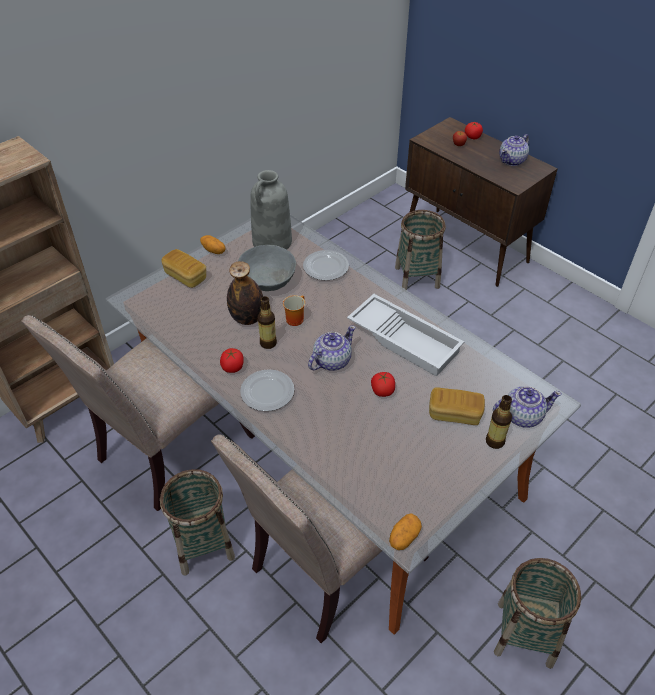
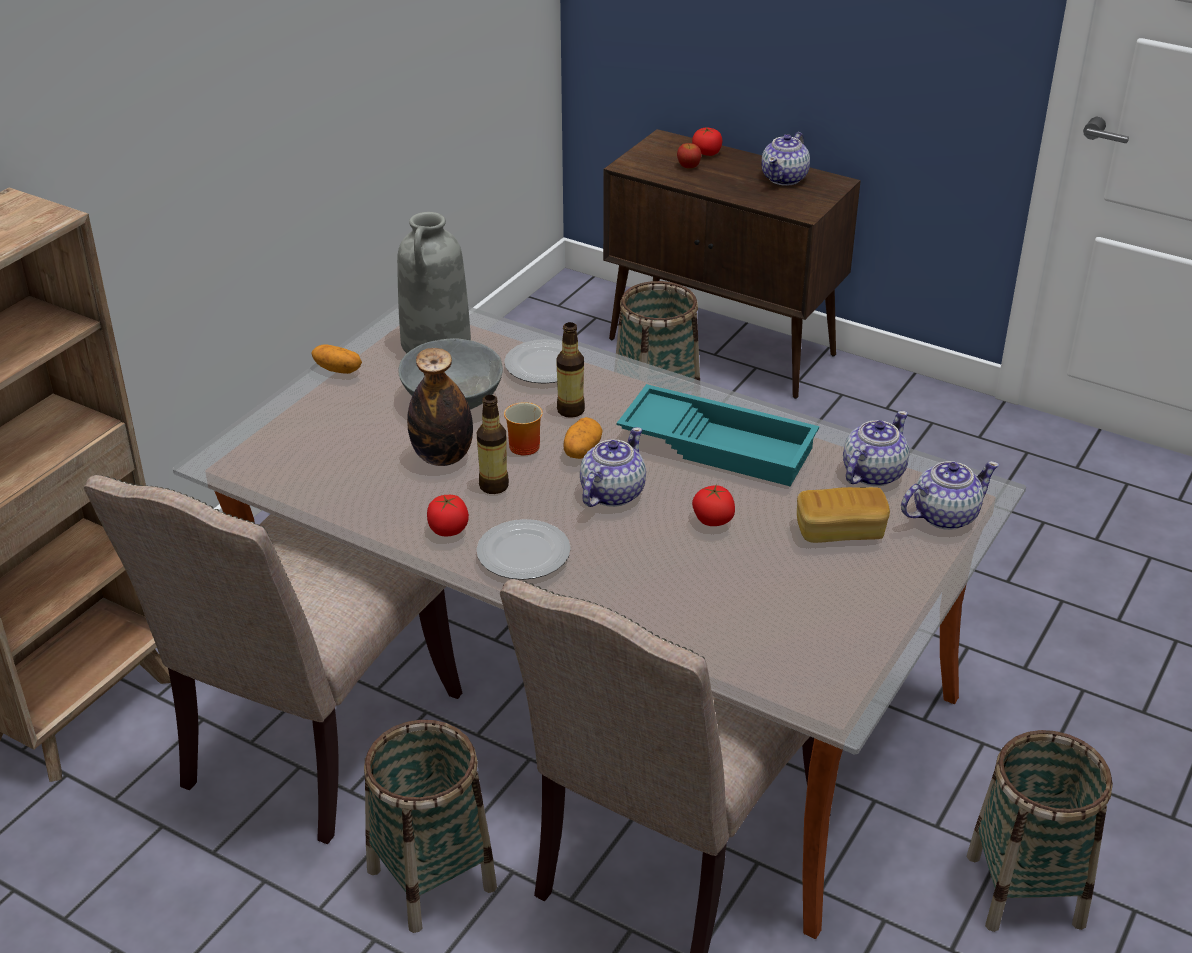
camera: 15 degrees left, 10 degrees down
(185, 276) = (305, 414): bread -> none
(404, 537) = (830, 706): potato -> potato (582, 450)
(405, 339) = (719, 444): white tray -> turquoise tray
(488, 377) = (872, 474): none -> teapot
(495, 441) = (917, 556): bottle -> bottle (570, 410)

